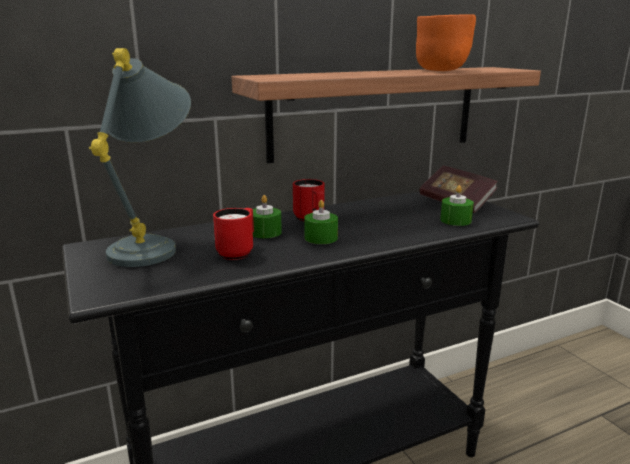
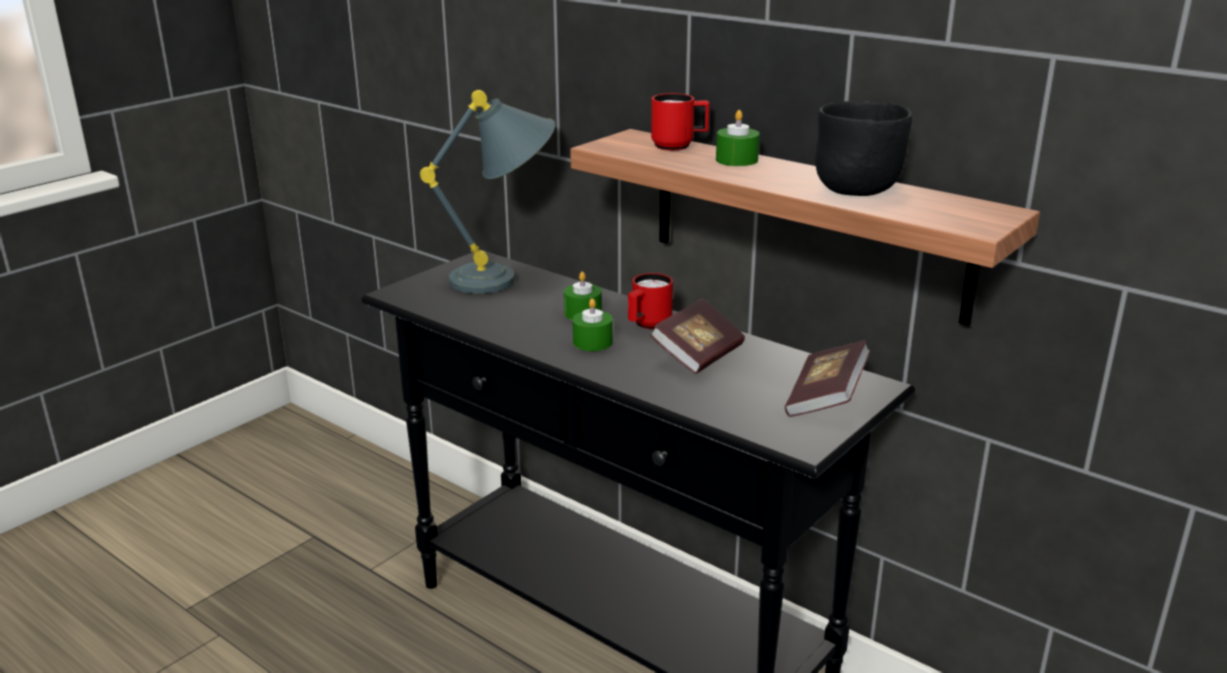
camera: 65 degrees right, 5 degrees up
(238, 252) = (519, 315): red mug -> red mug (679, 146)
(373, 216) = (698, 355): none -> book
(442, 70) = (859, 191): orange bowl -> black bowl
(455, 220) = (739, 407): green candle -> green candle (736, 160)

